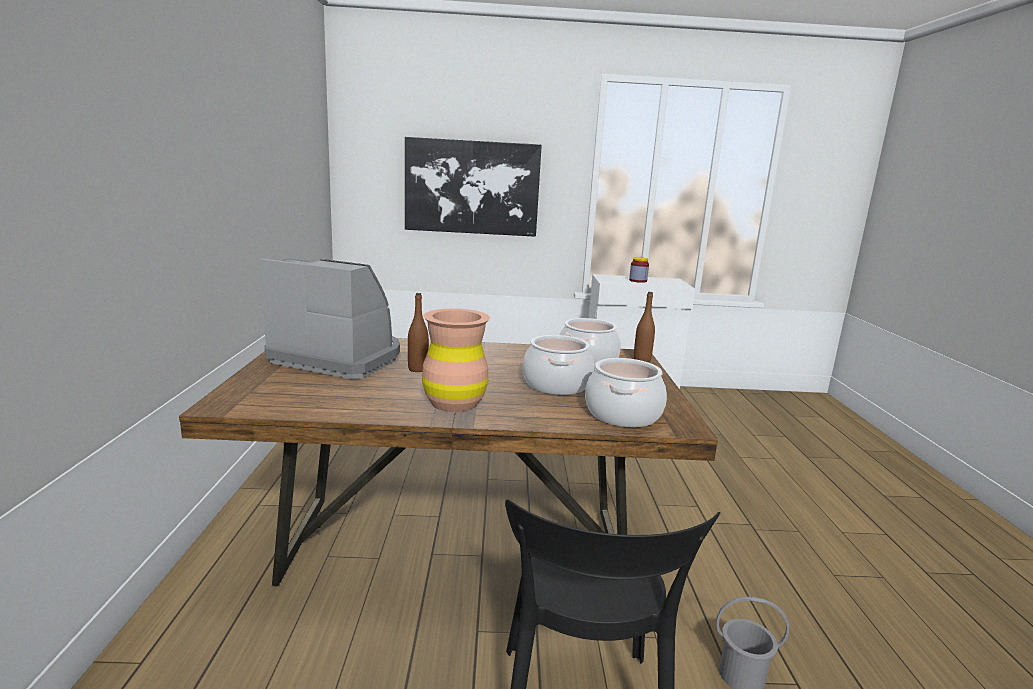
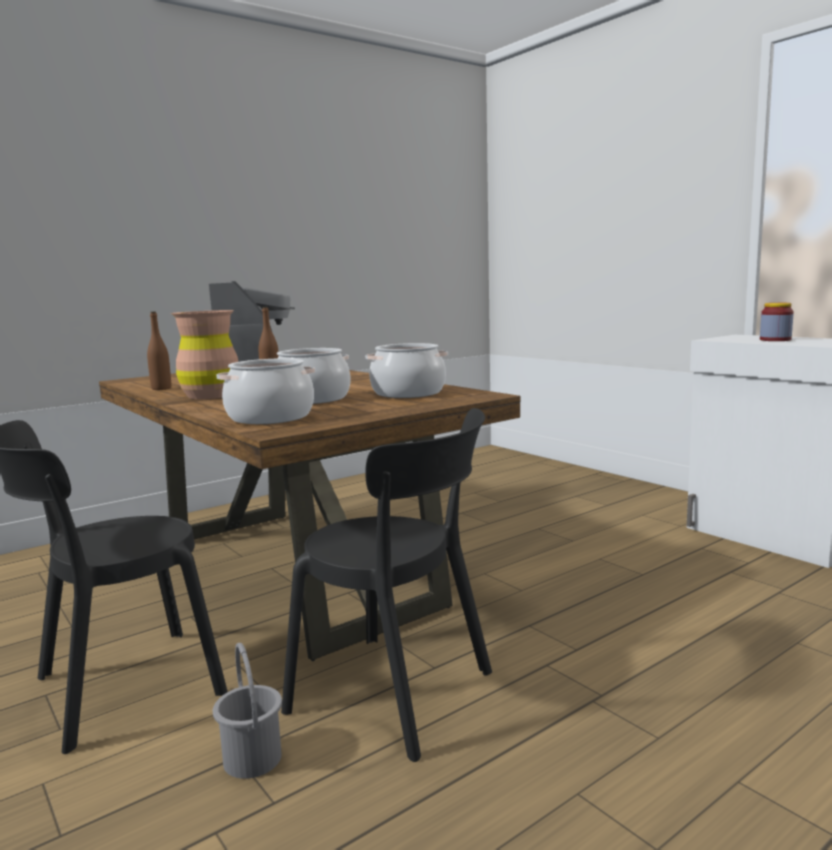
camera: 55 degrees right, 5 degrees down
(472, 187) = (606, 230): picture -> none
(642, 360) = (468, 399): brown bottle -> brown bottle (161, 388)
(702, 583) = (399, 694): none -> black chair

